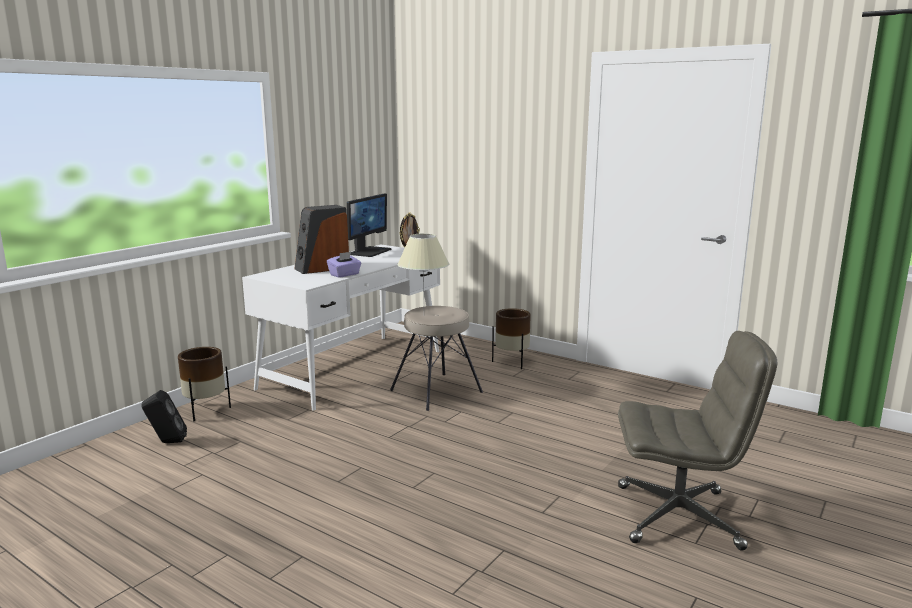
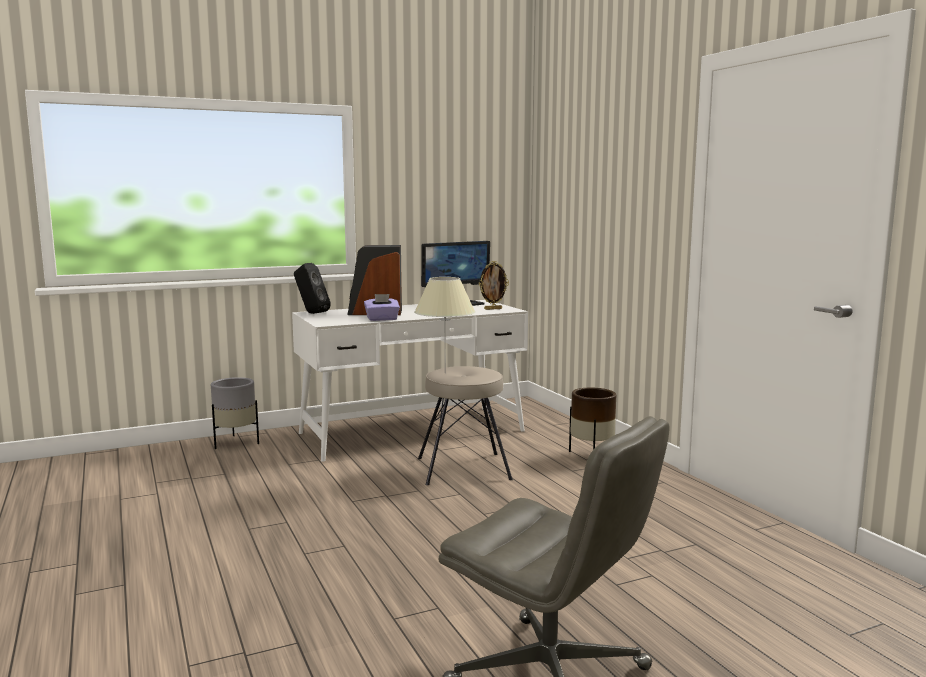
camera: 30 degrees right, 5 degrees down
(167, 442) = (171, 461): black speaker -> black speaker (311, 313)
(206, 411) = (236, 442): brown planter -> grey planter

